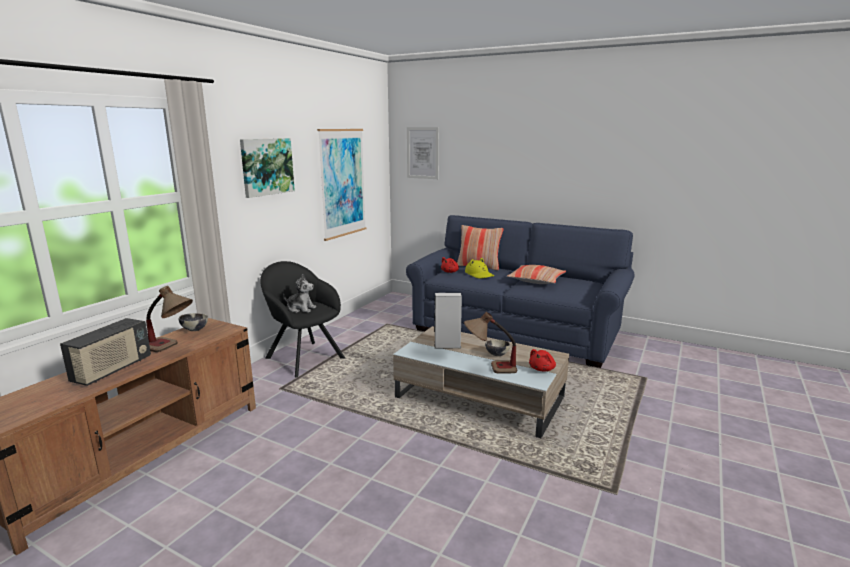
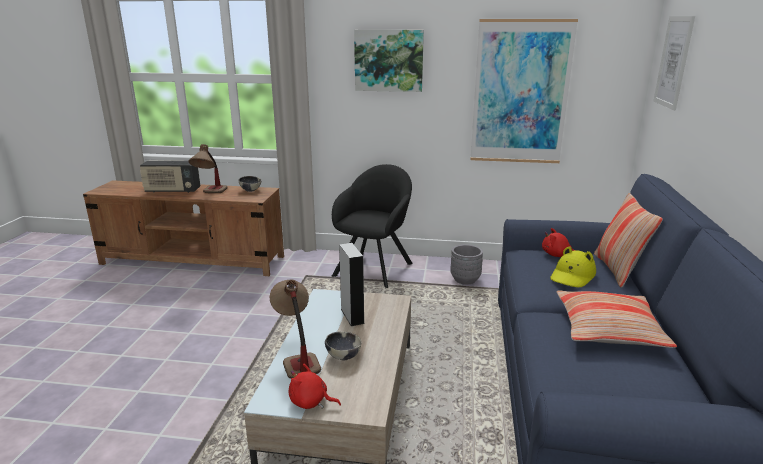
camera: 70 degrees right, 5 degrees up
(301, 309) = (368, 216): plush toy -> none
(362, 330) = (465, 279): none -> grey planter

